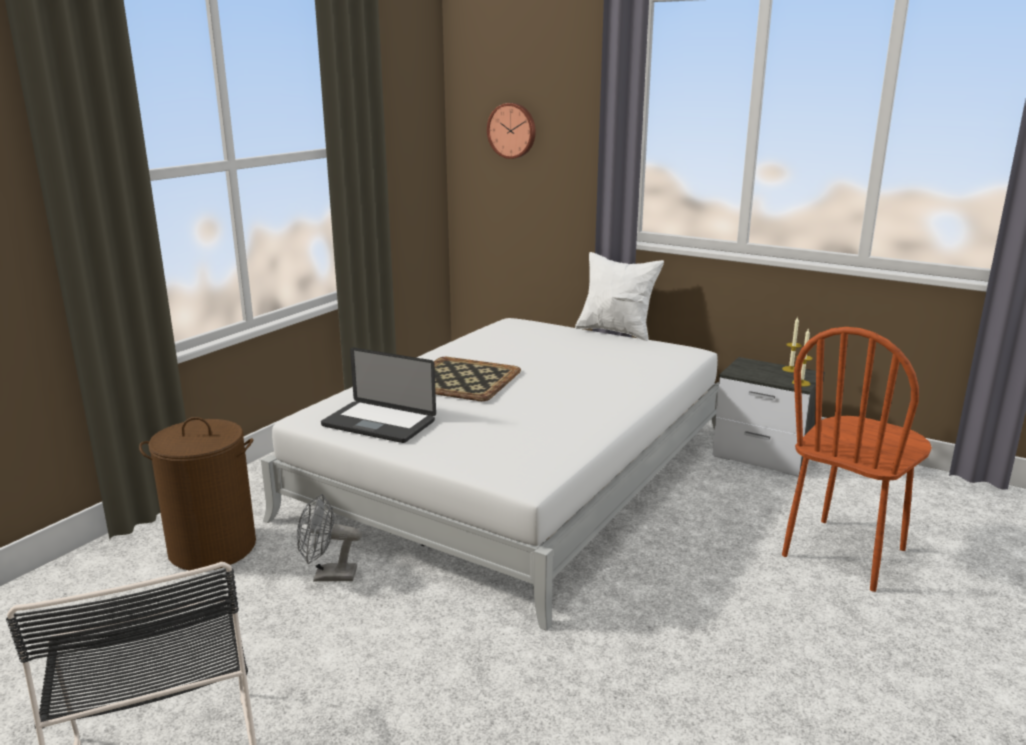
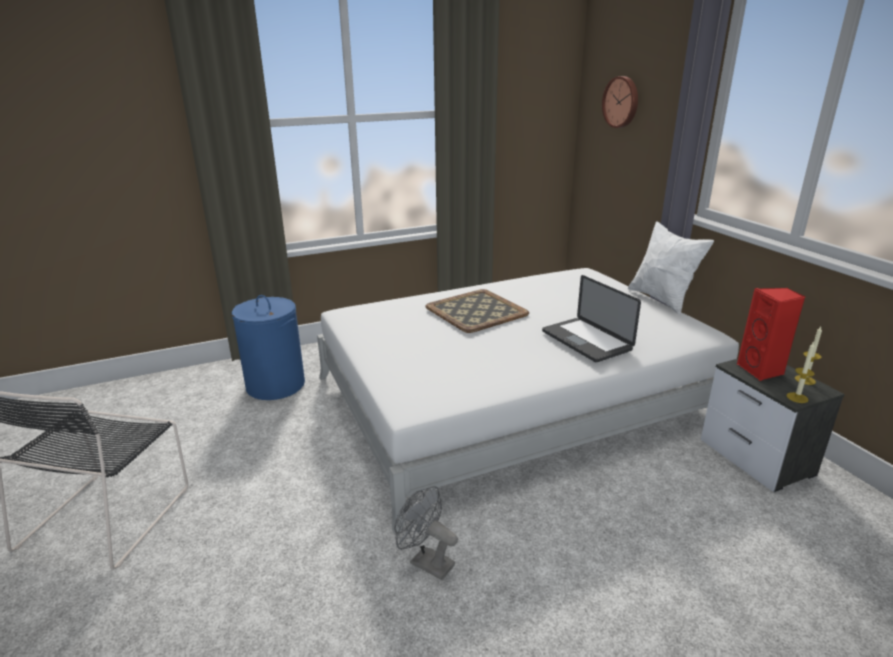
camera: 35 degrees right, 5 degrees up
(211, 548) = (275, 385): brown laundry basket -> blue laundry basket
(328, 576) = (311, 429): grey fan -> grey fan (426, 562)
(378, 423) = (377, 330): laptop -> laptop (586, 341)
(756, 370) = (761, 371): none -> red speaker
(845, 553) = (737, 591): brown chair -> none

